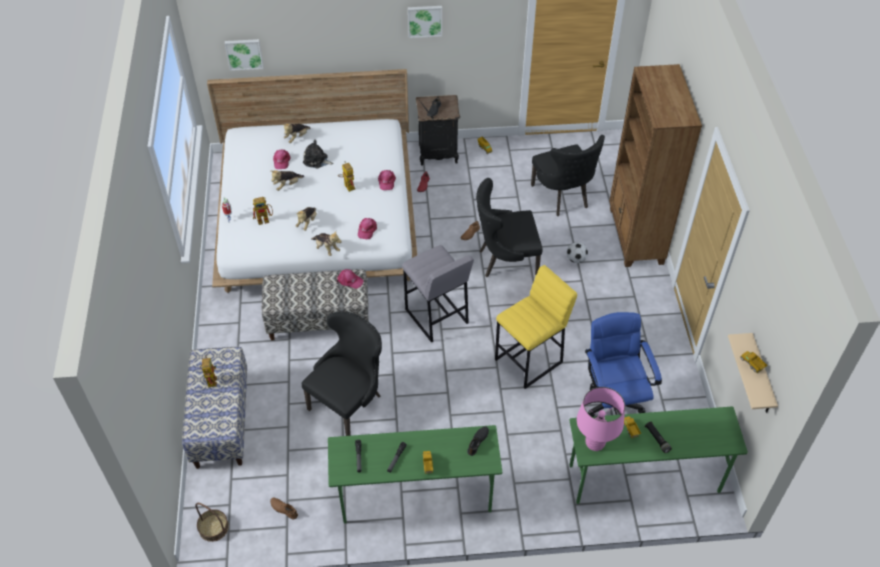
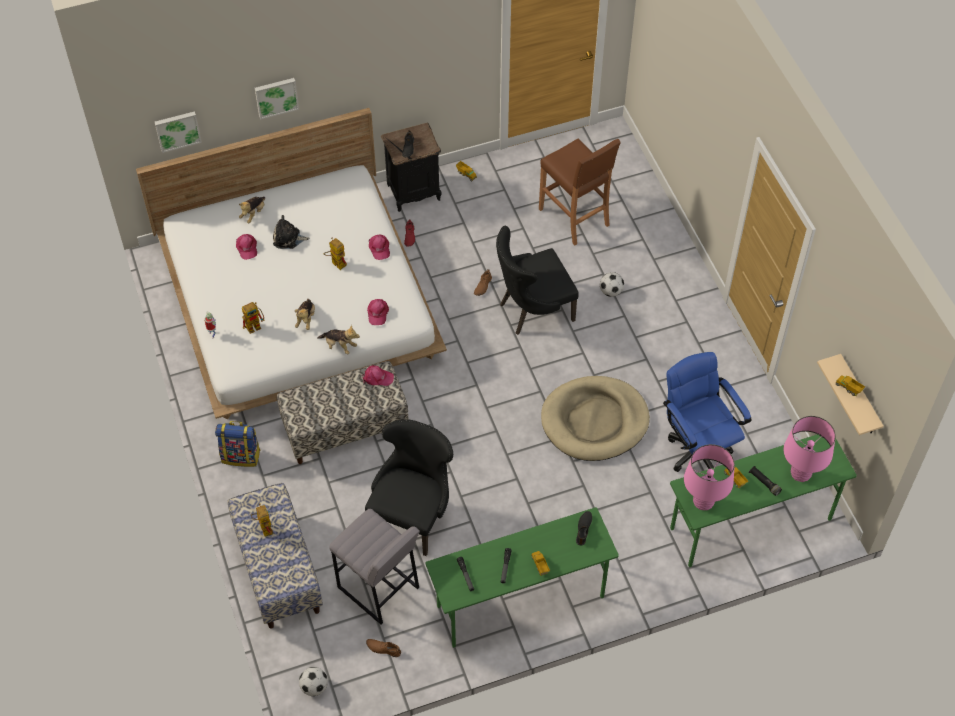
camera: 15 degrees left, 5 degrees up
(213, 527) = (314, 687): basket -> football
(227, 323) = (241, 455): none -> backpack
(287, 185) = (265, 277): plush toy -> none
(425, 20) = (386, 51): picture -> picture (276, 97)
(437, 317) = (478, 395): grey stool -> grey stool (379, 588)
(530, 360) = (594, 421): yellow stool -> beige dog bed
(563, 197) = (574, 217): black chair -> brown stool
(635, 236) = (668, 249): brown bookcase -> none
(694, 439) = (800, 474): none -> pink table lamp

